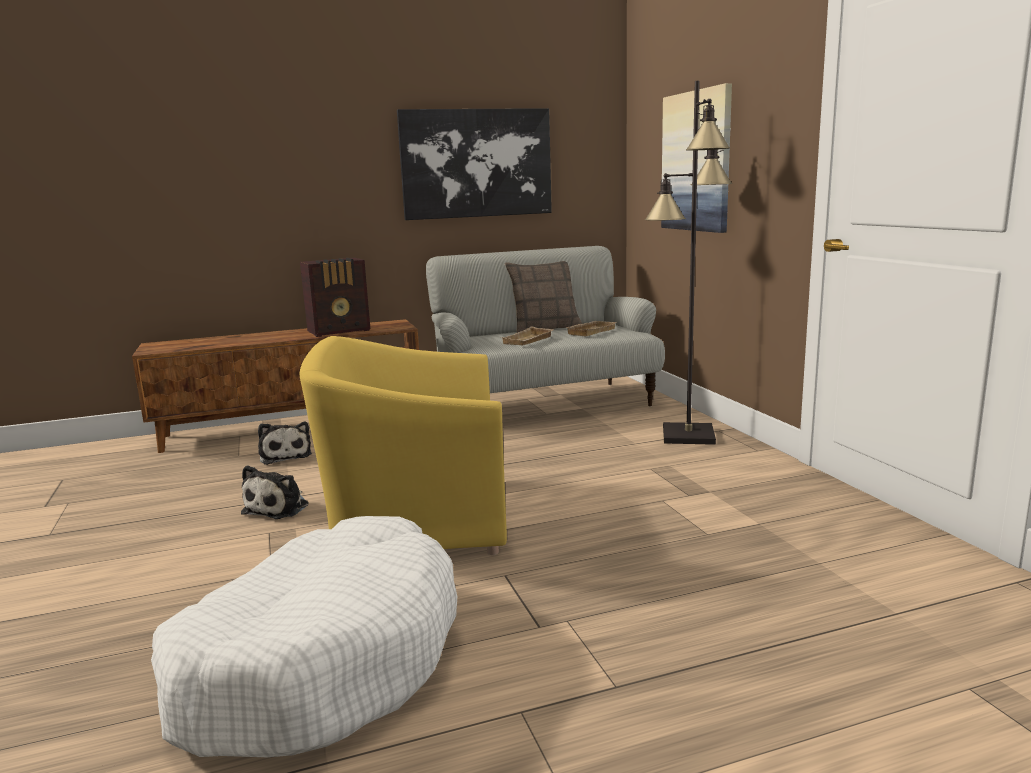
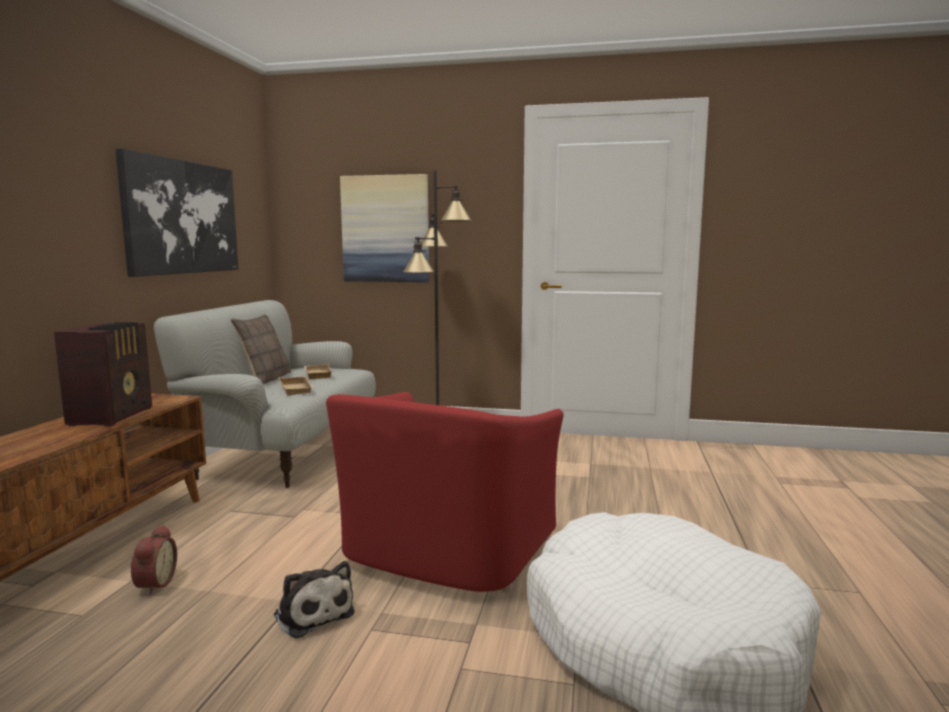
camera: 60 degrees left, 5 degrees down
(285, 455) = (153, 584): plush toy -> alarm clock
(416, 519) = (446, 552): yellow armchair -> red armchair

